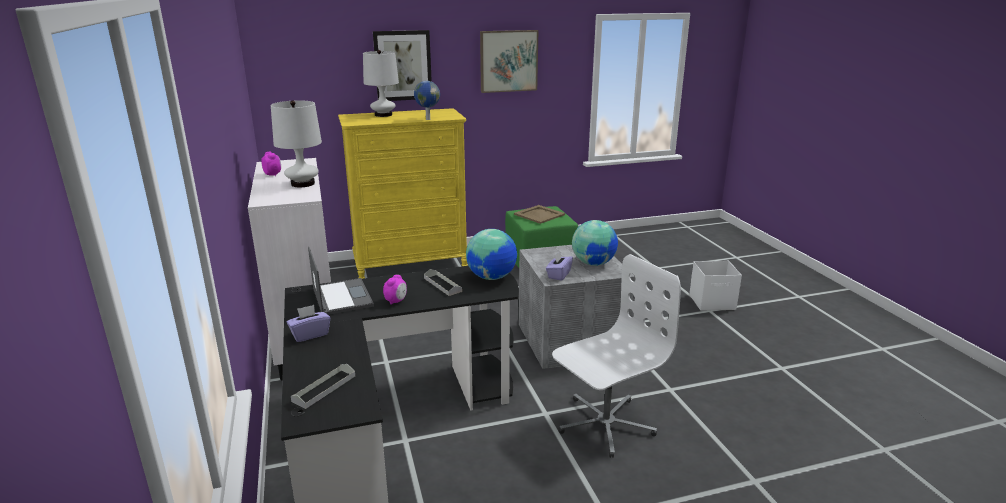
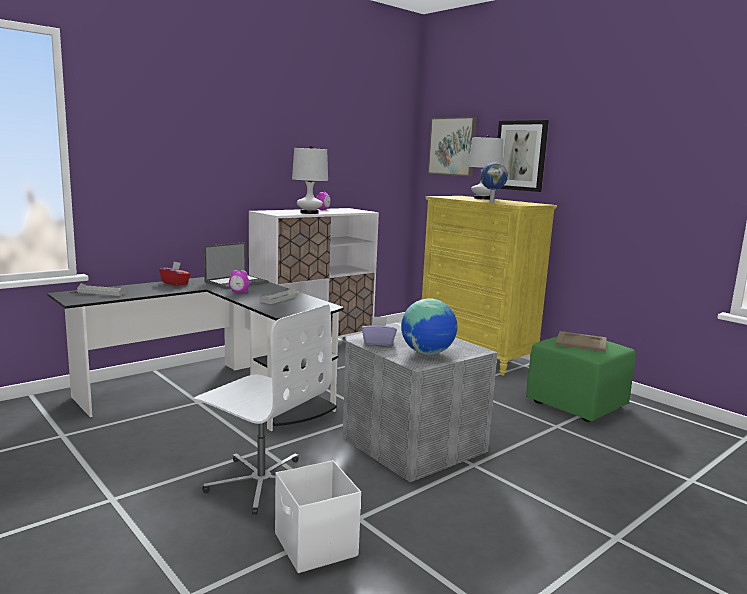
camera: 65 degrees right, 10 degrees down
(310, 334) = (175, 283): purple tissue box -> red tissue box
(492, 277) = (309, 308): globe -> none
(508, 61) = (629, 158): picture -> picture (452, 146)
(712, 302) = (649, 540): white storage box -> white storage box (315, 546)

